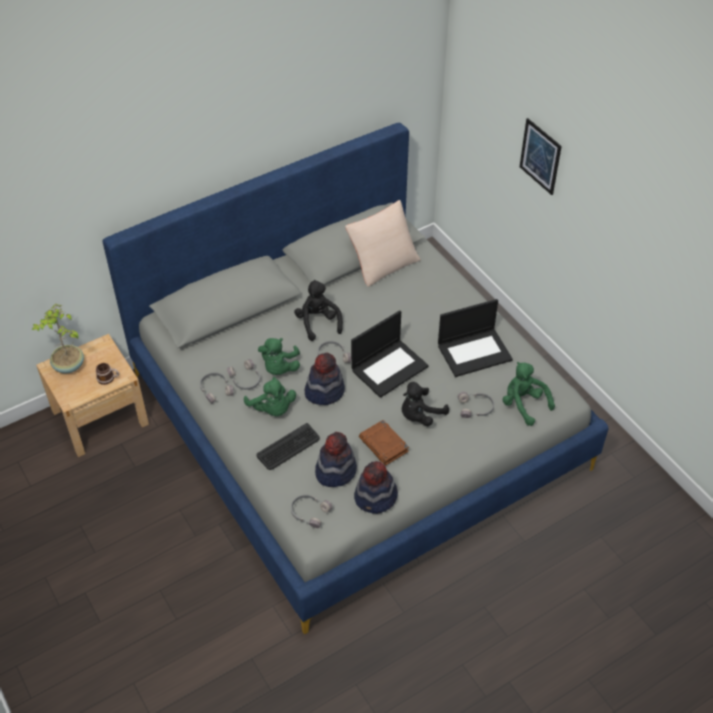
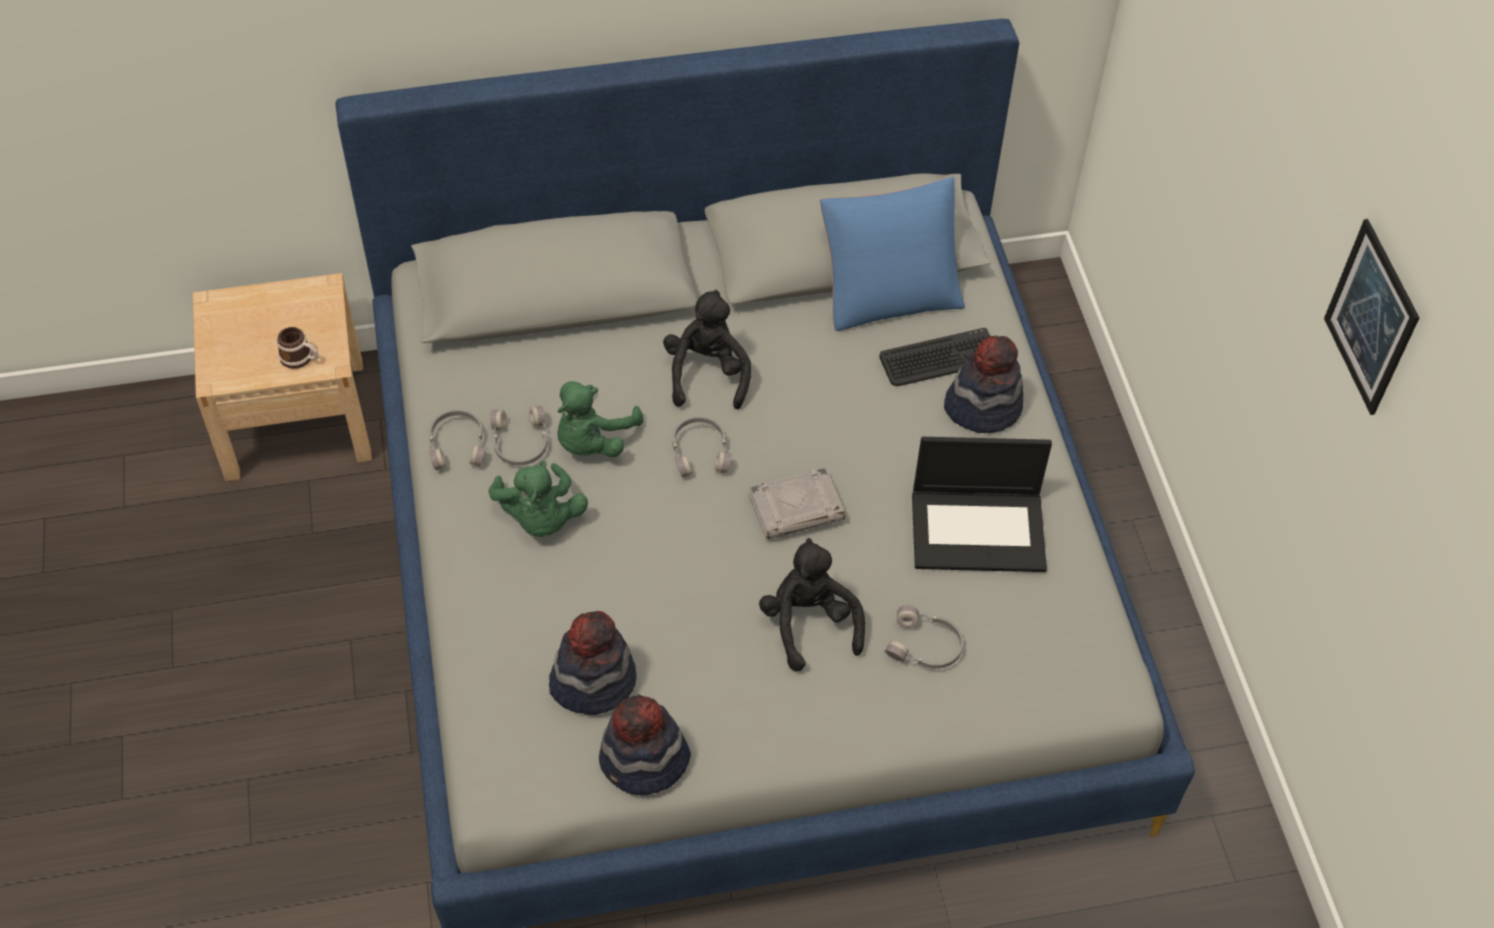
camera: 20 degrees right, 5 degrees up
(68, 366) = (244, 314): potted plant -> none
(288, 447) = (532, 603): keyboard -> keyboard (939, 359)
(309, 512) = (507, 746): grey headphones -> none
(324, 391) = (651, 514): hat -> hat (983, 406)
(383, 263) = (889, 291): beige pillow -> blue pillow
(384, 445) = (710, 661): brown book -> none
(389, 367) = (797, 507): laptop -> grey book
(420, 415) = (809, 624): black plush toy -> black plush toy turned 90 degrees clockwise
(523, 404) = (1025, 671): green plush toy -> none
(540, 156) = (1239, 174): picture -> picture (1371, 317)

